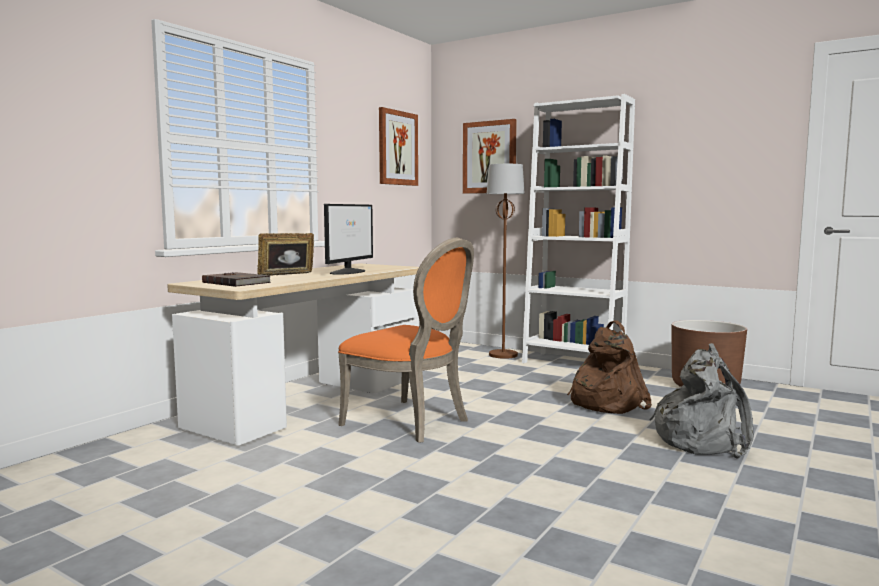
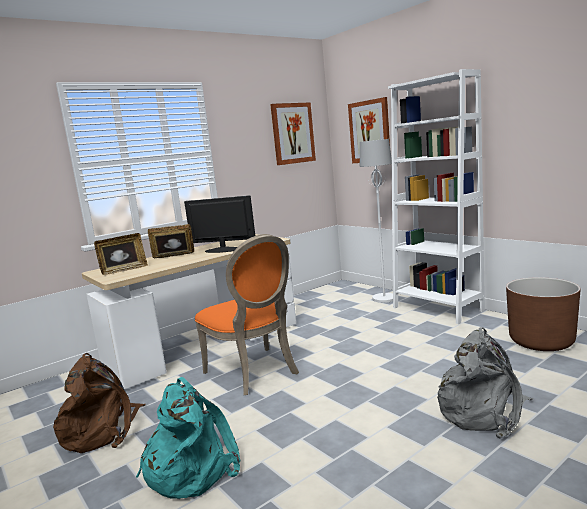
camera: 20 degrees right, 5 degrees up
(237, 282) = (124, 270): brown book -> picture frame
(348, 272) = (222, 250): monitor -> monitor turned 120 degrees counterclockwise
(422, 510) = (191, 468): none -> turquoise backpack
(503, 355) = (384, 298): brown floor lamp -> white floor lamp
(605, 403) = (428, 358): brown backpack -> brown backpack (102, 430)

